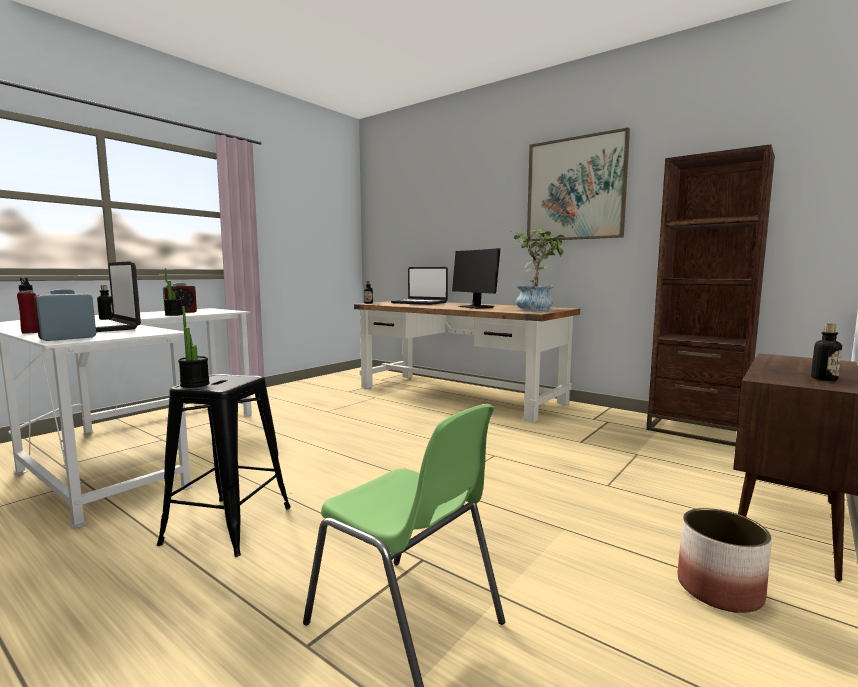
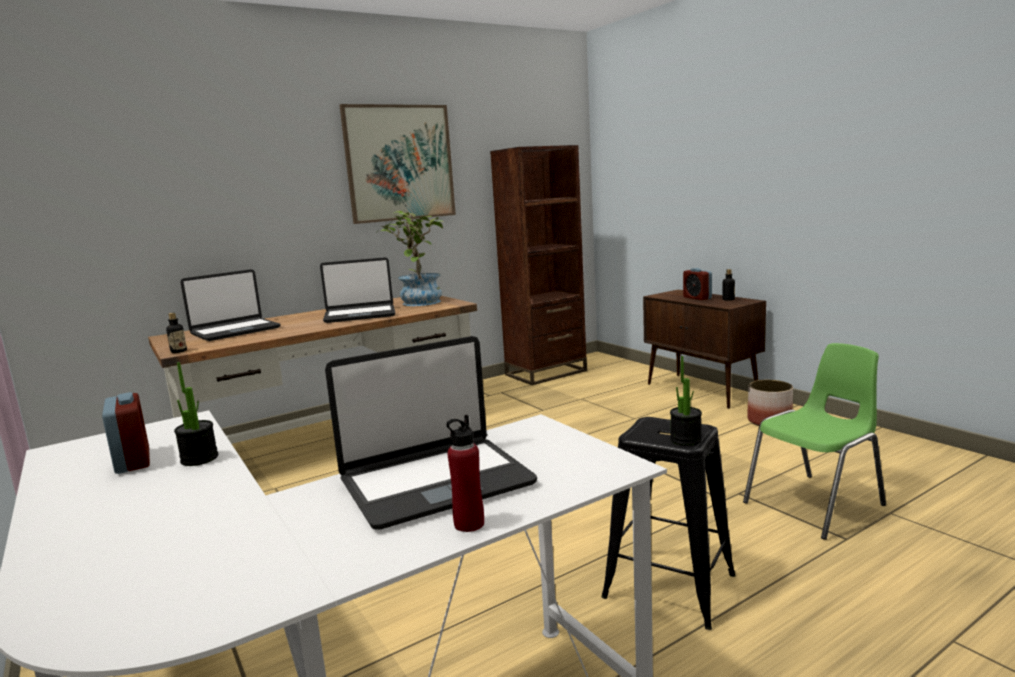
camera: 70 degrees left, 5 degrees up
(68, 338) = (588, 470): alarm clock -> alarm clock (697, 298)
(107, 319) = (219, 508): bottle -> none
(476, 307) = (360, 315): monitor -> laptop

